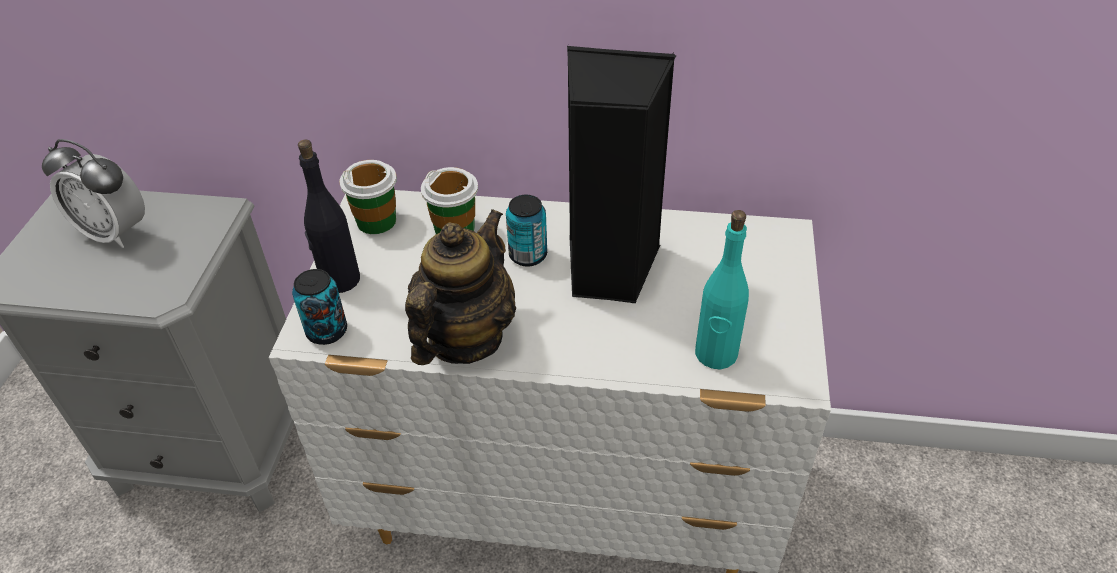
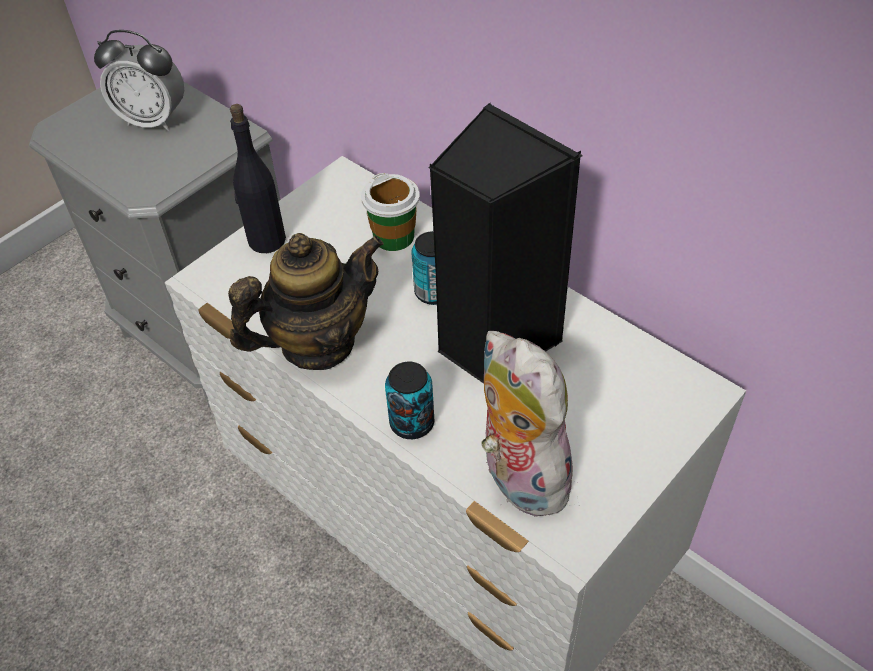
camera: 35 degrees right, 5 degrees up
(115, 233) = (153, 120): alarm clock -> alarm clock turned 45 degrees counterclockwise
(327, 331) = (221, 281): can -> can (412, 423)
(377, 221) = (337, 199): cup -> none
(716, 354) = (518, 476): turquoise bottle -> plush toy

